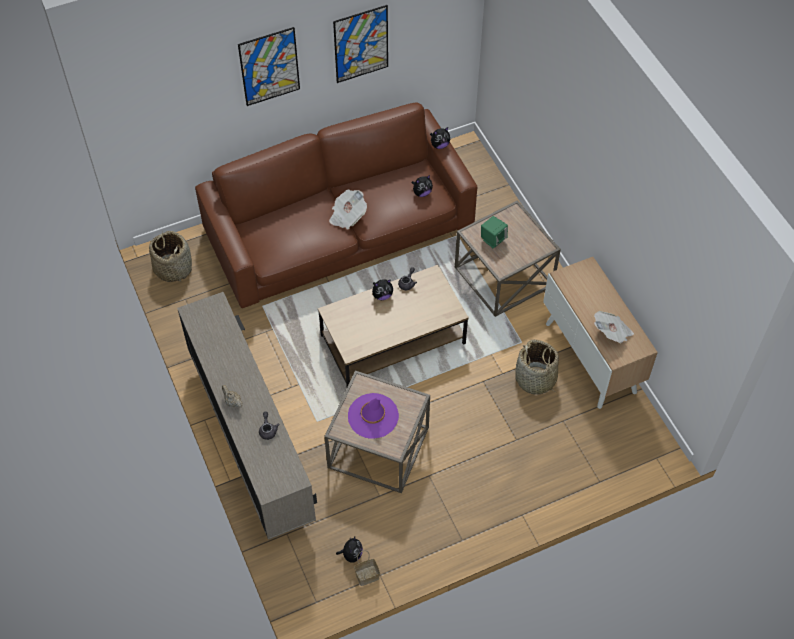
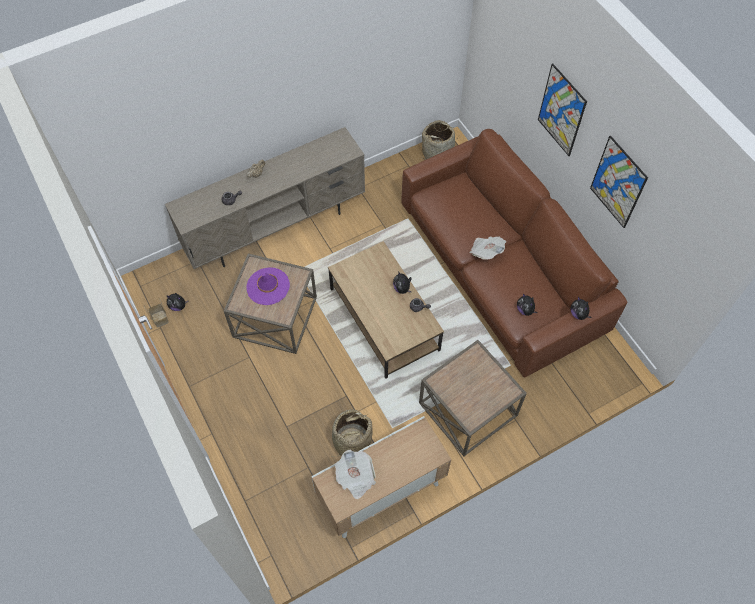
camera: 85 degrees right, 5 degrees up
(493, 239) = (472, 372): green speaker -> none

